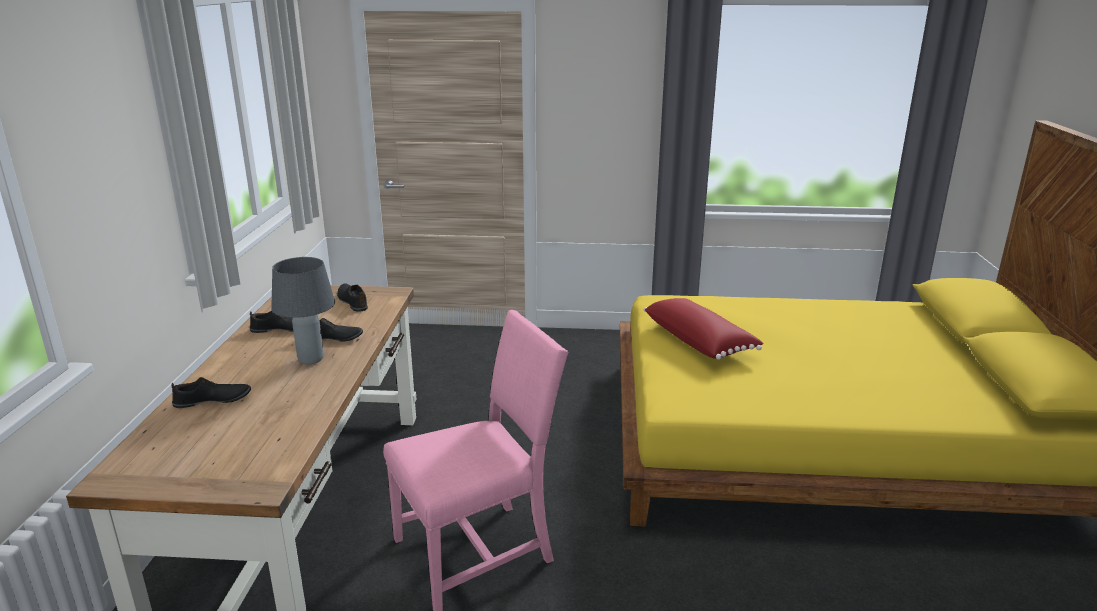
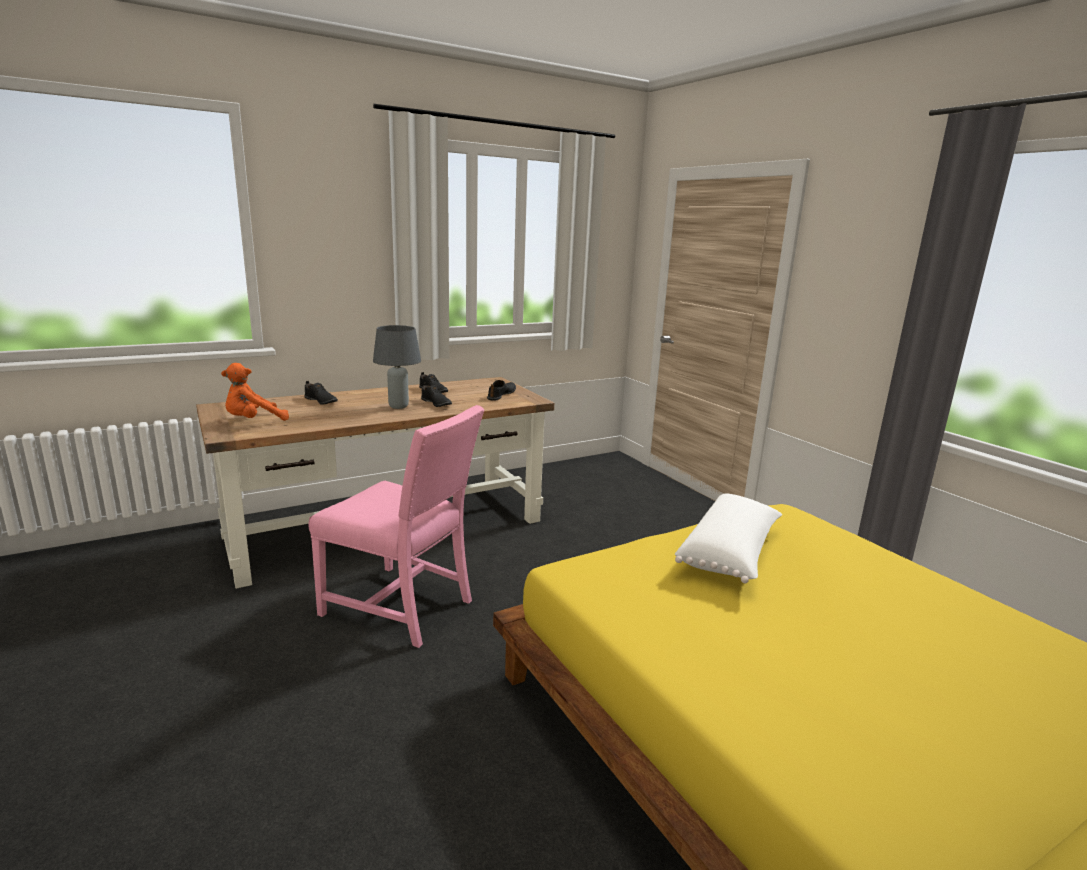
camera: 55 degrees right, 5 degrees down
(233, 459) = (253, 421): none -> orange plush toy
(699, 341) = (731, 553): red pillow -> white pillow

